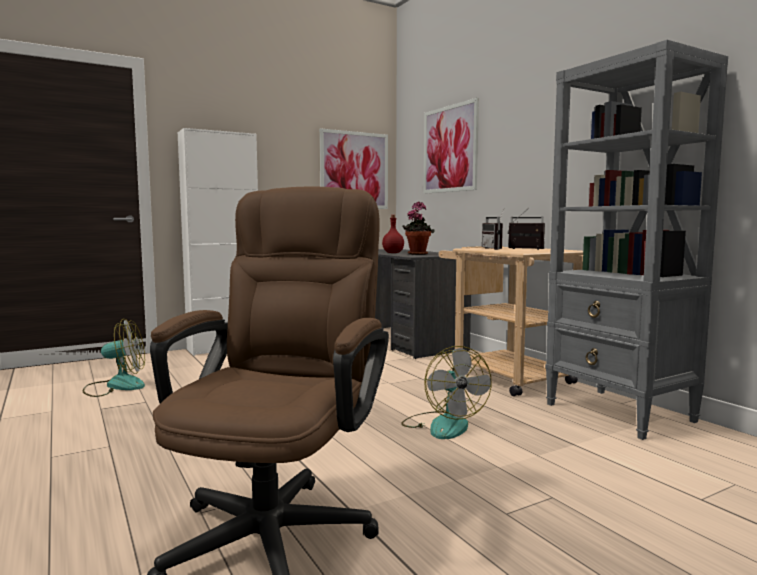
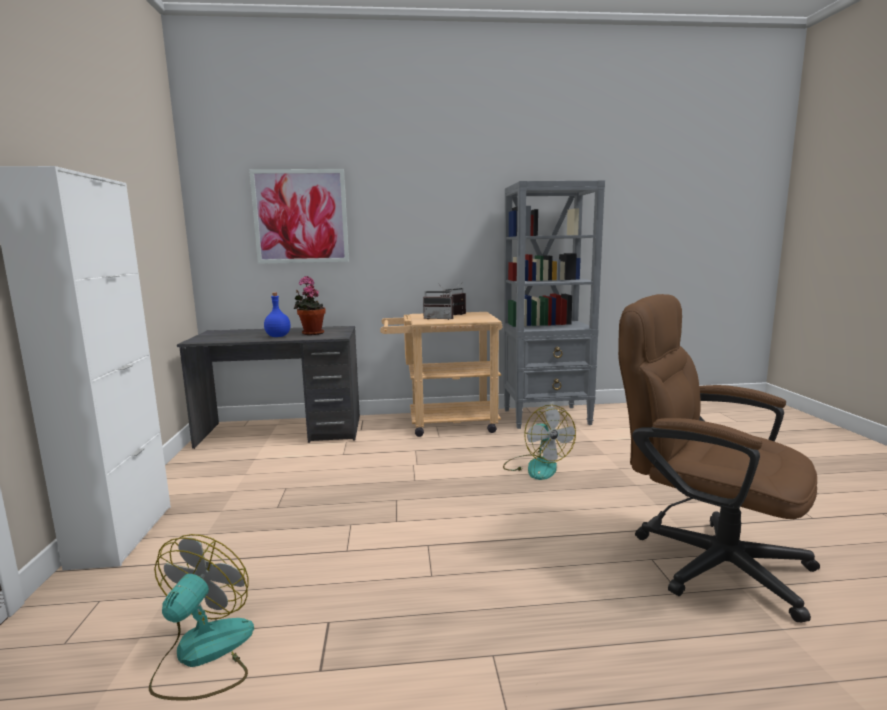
camera: 65 degrees left, 5 degrees up
(354, 170) = (163, 234): picture -> none
(392, 253) = (277, 336): red bottle -> blue bottle
(443, 425) = (536, 466): fan -> fan turned 60 degrees clockwise

